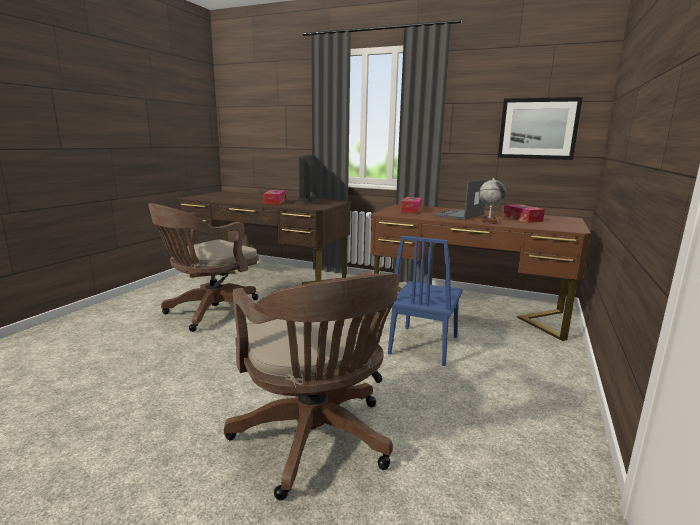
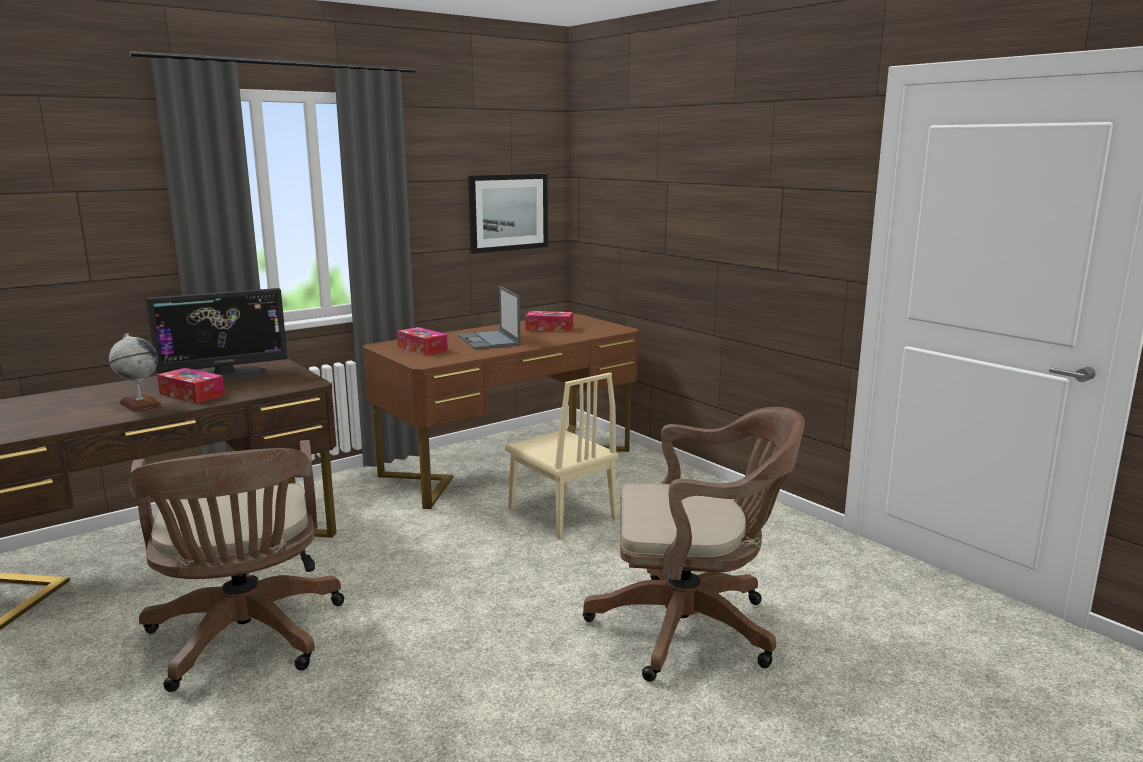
camera: 60 degrees left, 0 degrees up
(307, 200) = (225, 376): monitor -> monitor turned 60 degrees counterclockwise
(423, 345) = (561, 513): blue chair -> beige chair
(489, 221) = (540, 339): globe -> globe (140, 404)

